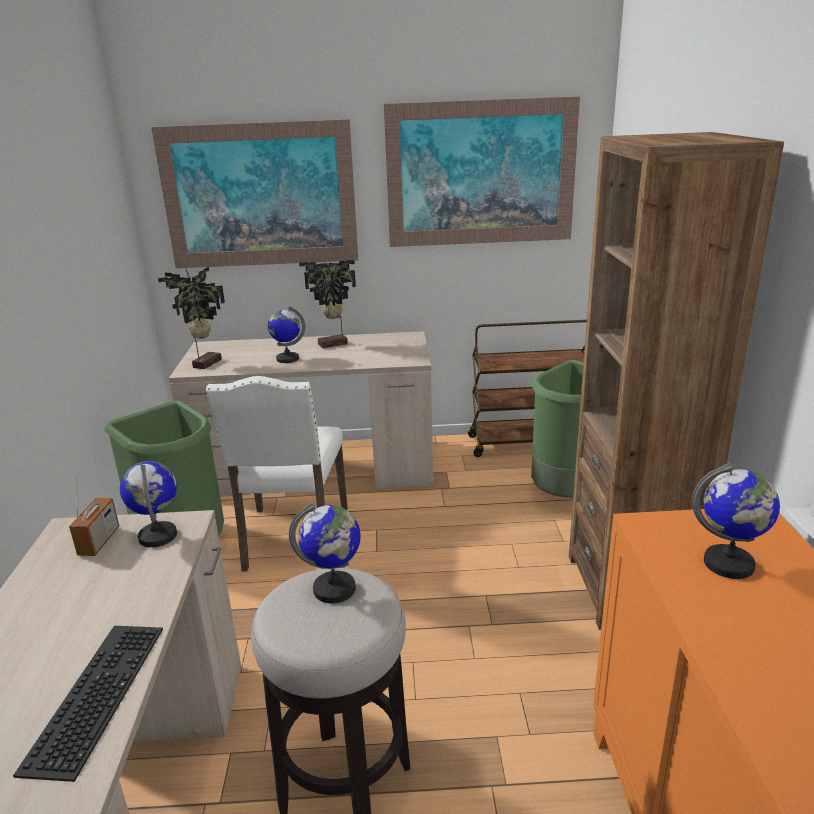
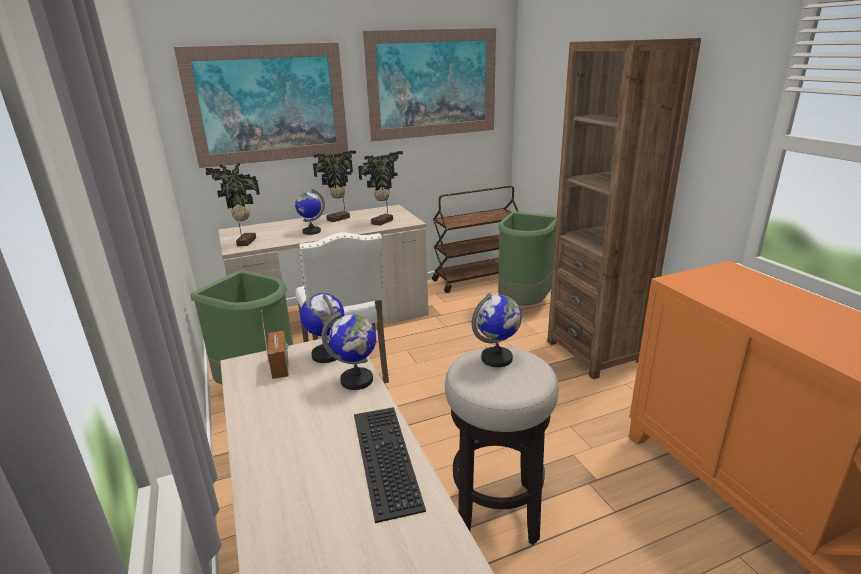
camera: 20 degrees left, 0 degrees up
(381, 356) = (384, 222): none -> potted plant
(729, 564) = (739, 291): globe -> globe (357, 380)

